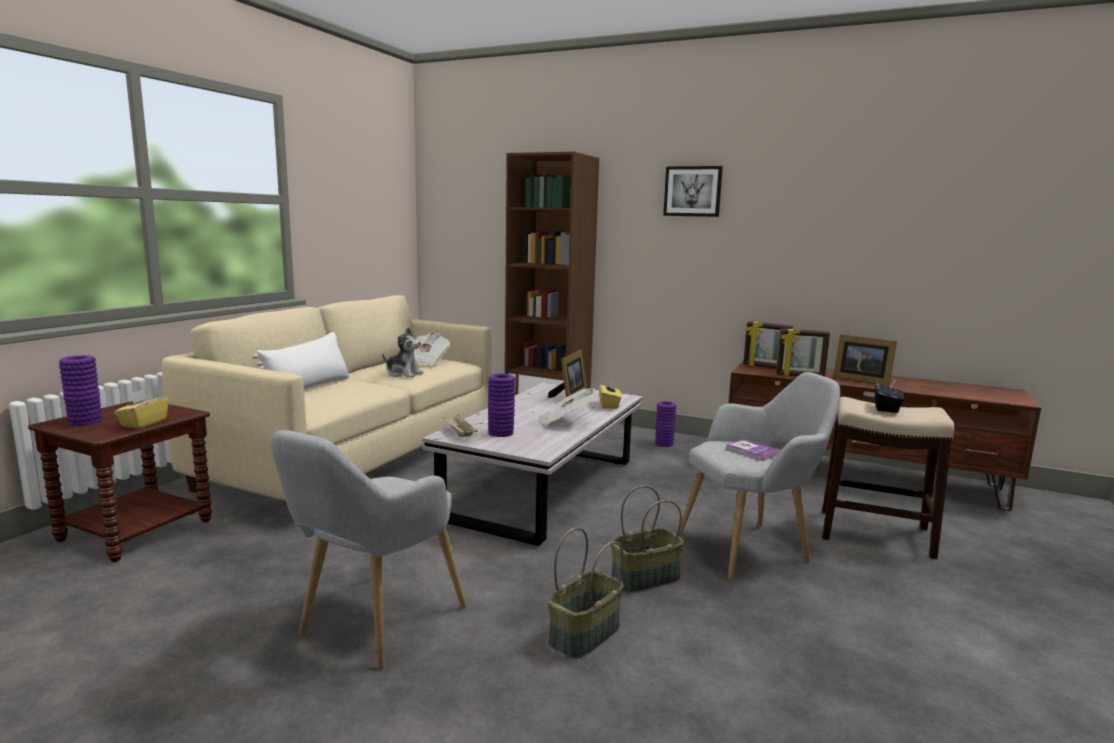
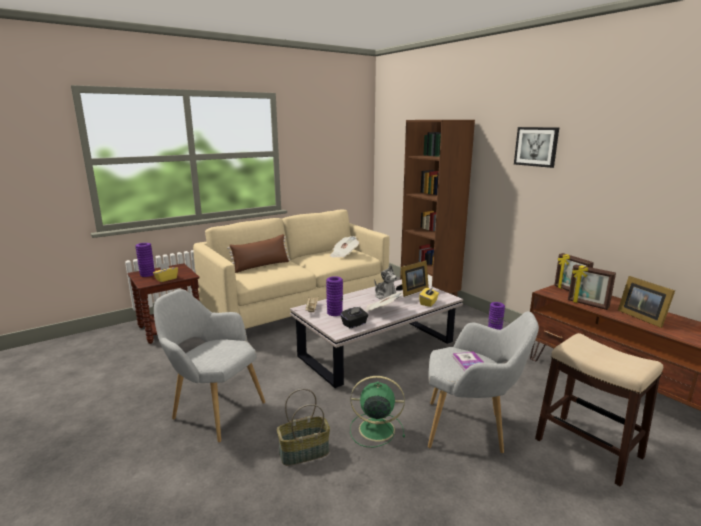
camera: 30 degrees right, 5 degrees up
(308, 388) = (261, 266): white pillow -> brown pillow
(373, 625) = (213, 410): grey armchair -> grey armchair turned 60 degrees clockwise
(403, 374) = (322, 261): plush toy -> plush toy (386, 296)
(645, 579) = (375, 429): basket -> green fan
(887, 408) = (602, 352): black tissue box -> black tissue box (354, 324)

